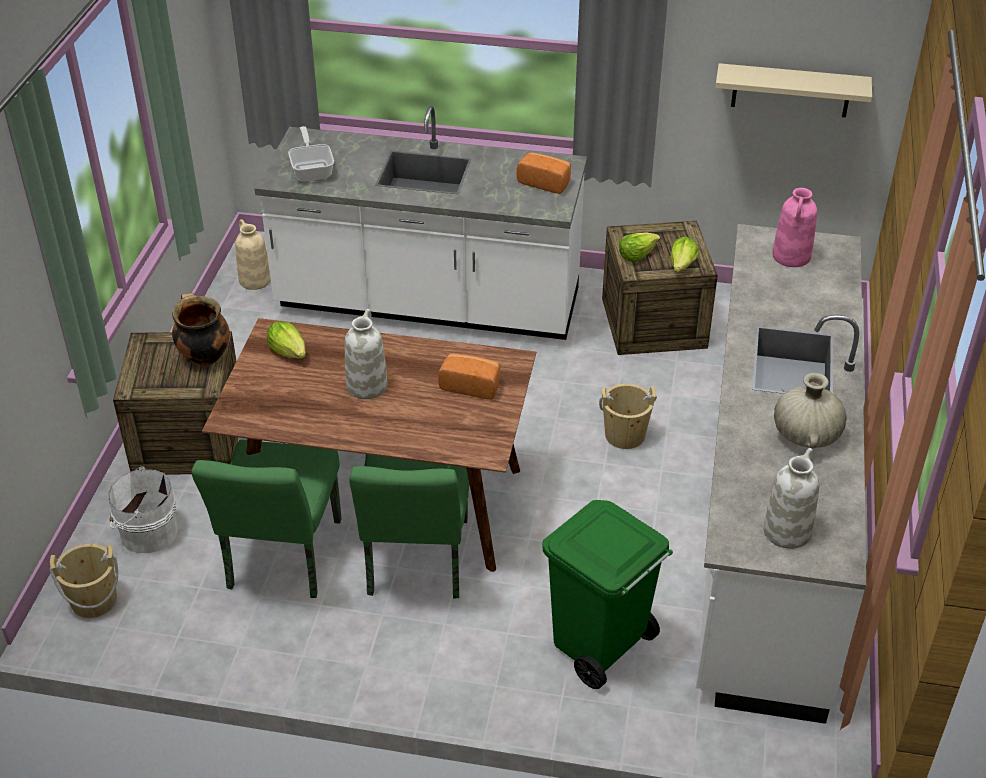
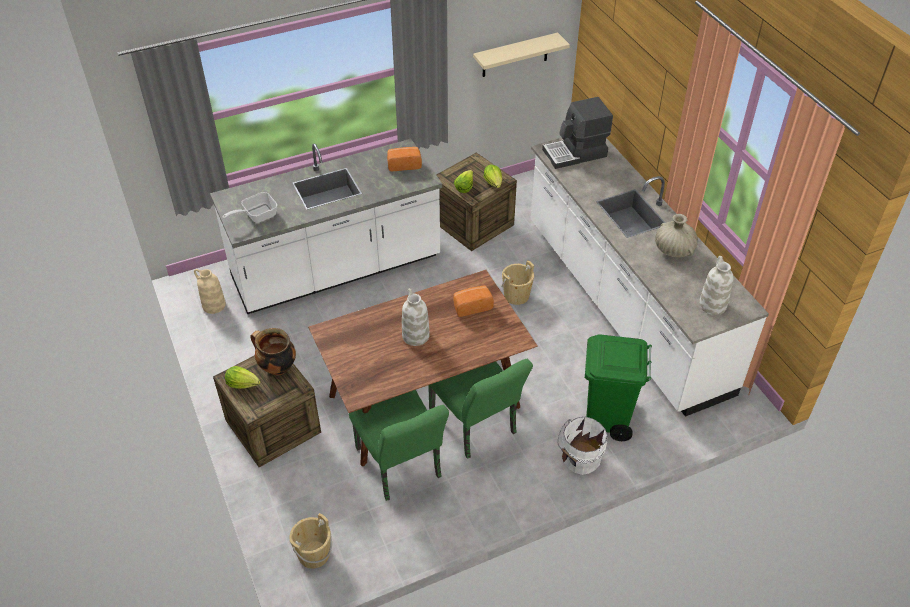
camera: 35 degrees left, 5 degrees up
(146, 532) = (304, 496): white bucket -> white bucket (580, 459)
(289, 351) = (349, 338): lettuce -> lettuce (243, 383)
(312, 170) = (256, 216): frying pan -> frying pan turned 75 degrees counterclockwise
(791, 257) = (575, 153): pink vase -> coffee machine

